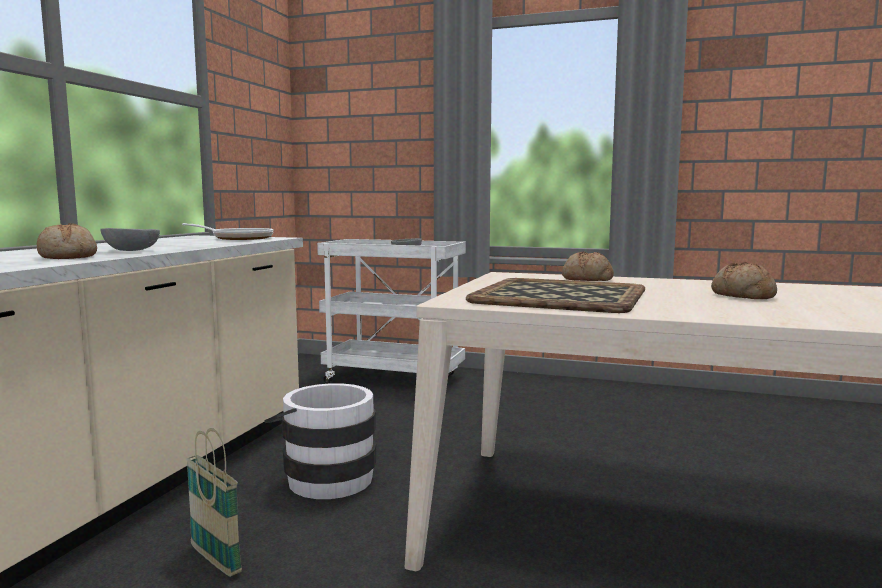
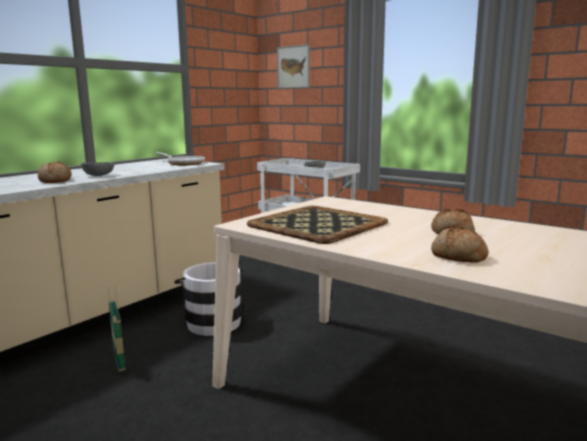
camera: 20 degrees right, 5 degrees up
(350, 113) = (293, 67): none -> picture
(586, 279) = (374, 208): bread -> bread (458, 256)

